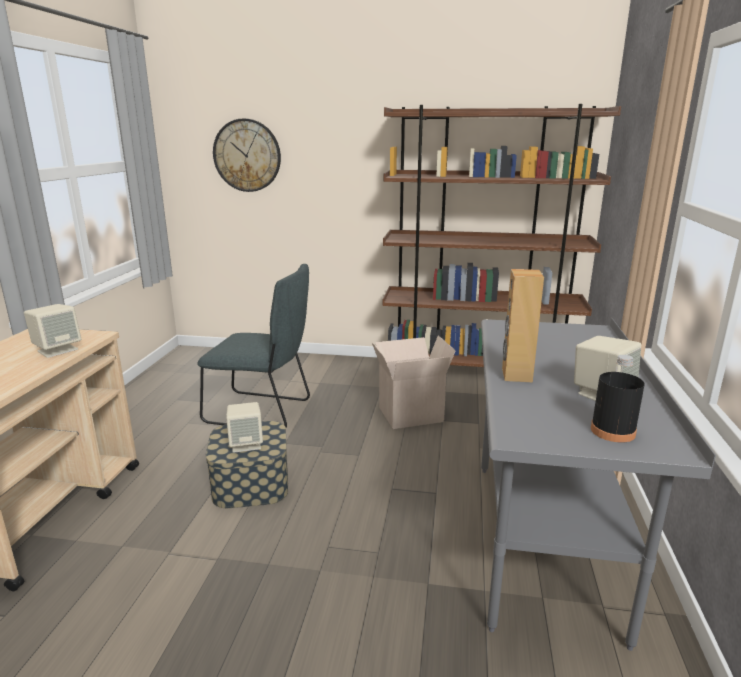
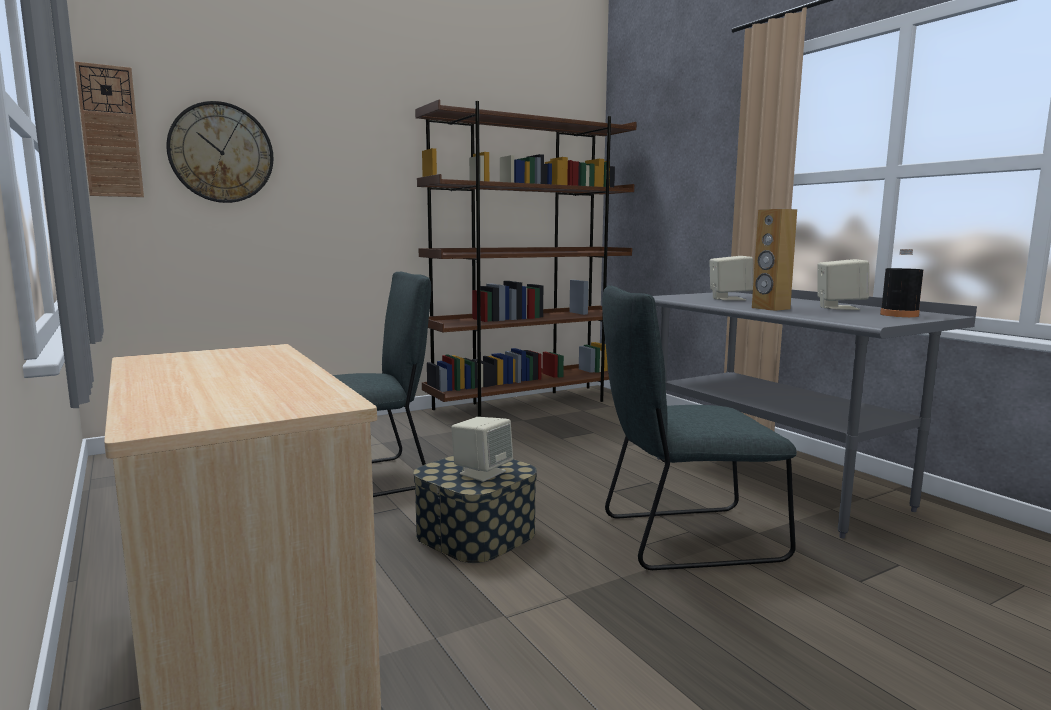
camera: 40 degrees left, 10 degrees down
(57, 350) = (260, 361): beige speaker -> beige speaker (729, 298)
(183, 145) = (110, 132): none -> wall clock
(362, 556) = (683, 538): none -> grey chair
(411, 413) = (524, 441): cardboard box -> none

